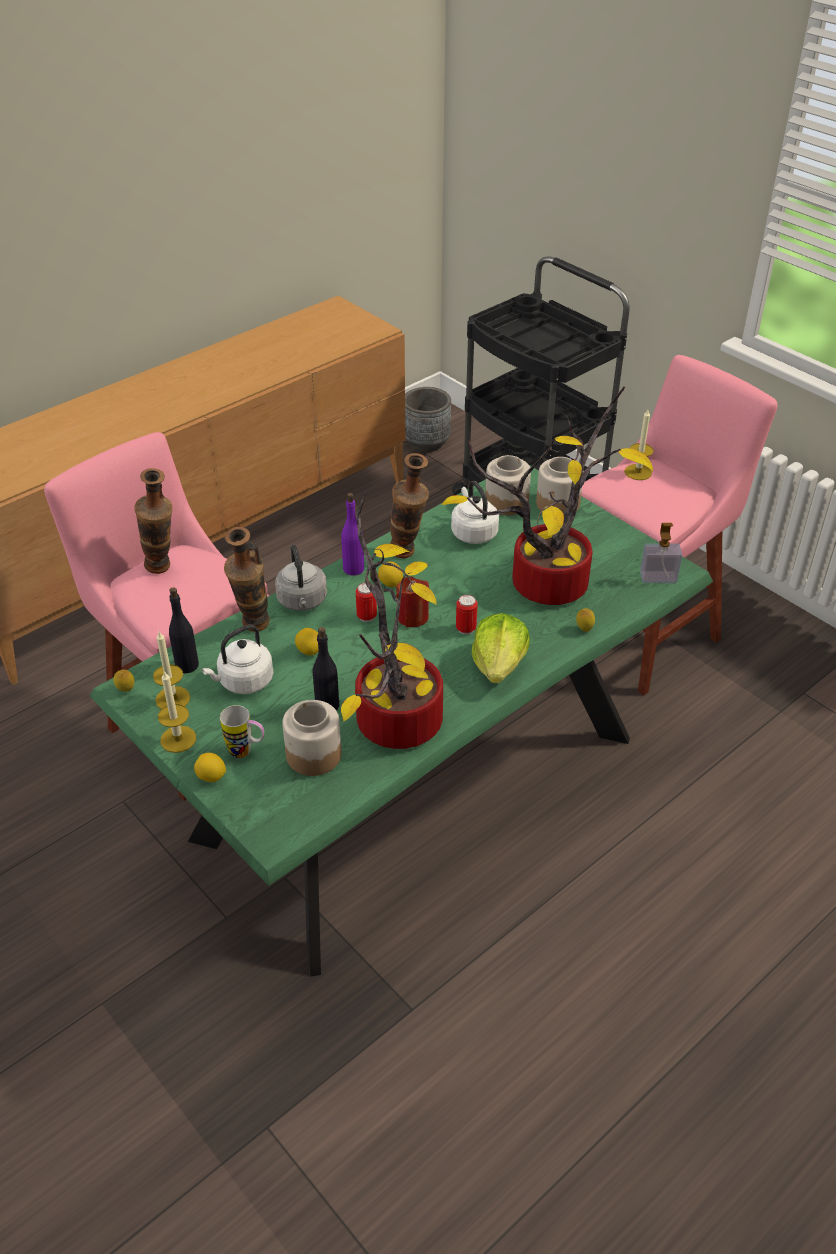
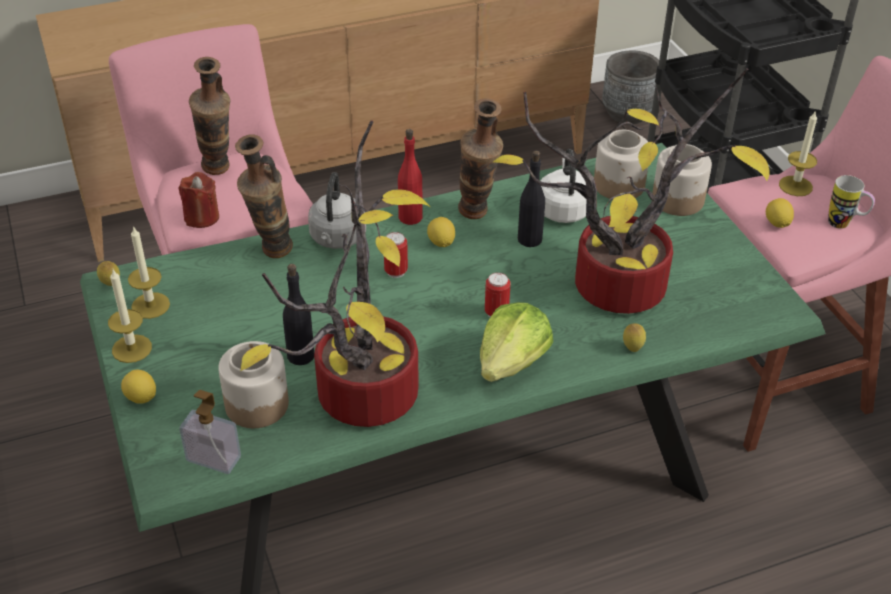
camera: 20 degrees right, 0 degrees up
(187, 665) = (184, 275): black bottle -> black bottle (530, 239)
(243, 682) = (230, 307): white kettle -> none
(246, 752) = (191, 381): mug -> mug (845, 225)
(309, 651) = (315, 292): lemon -> lemon (777, 223)
(353, 568) = (410, 217): purple bottle -> red bottle
(412, 617) = (445, 284): red candle -> red candle (201, 217)
(658, 577) = (754, 311): soap dispenser -> soap dispenser (213, 459)

